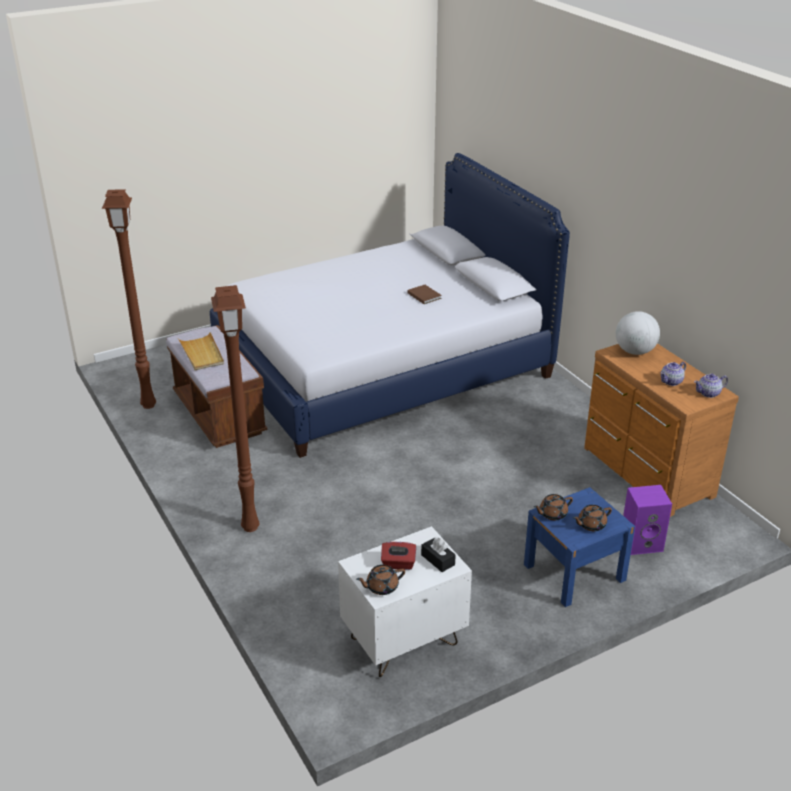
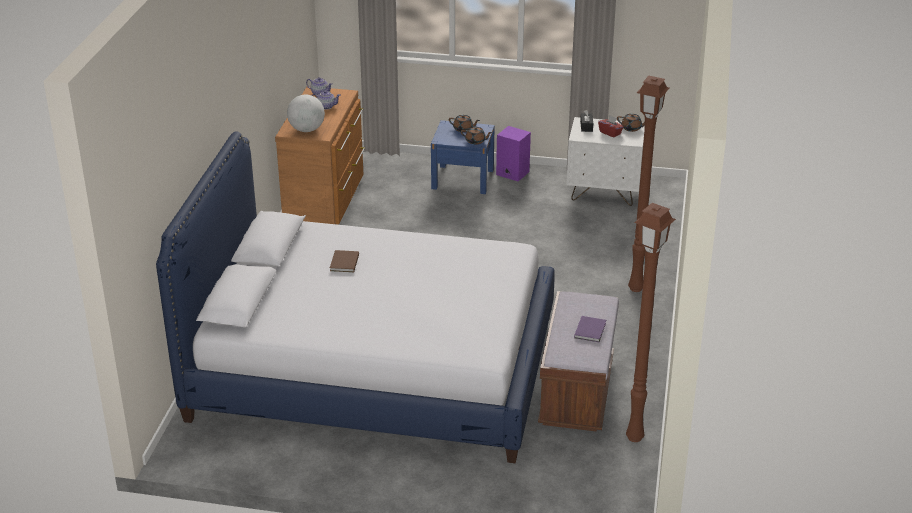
camera: 140 degrees left, 0 degrees up
(202, 353) = (591, 330): beige tray -> purple book
(642, 542) = (399, 174): purple speaker -> purple speaker (511, 173)

